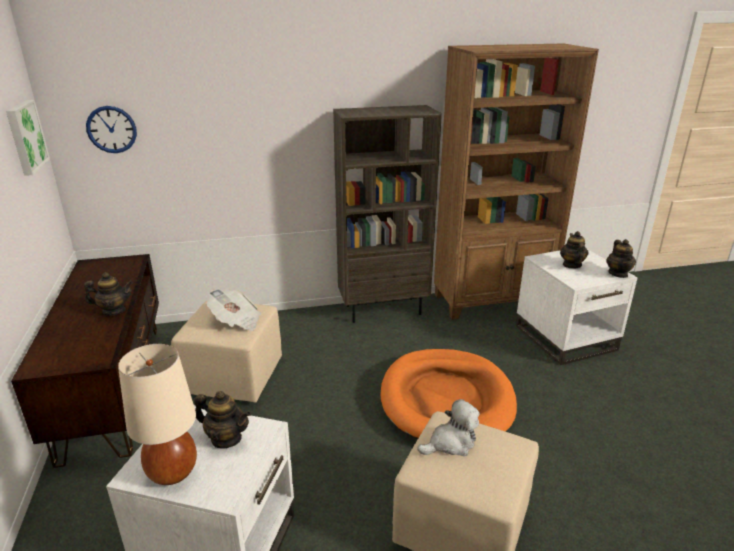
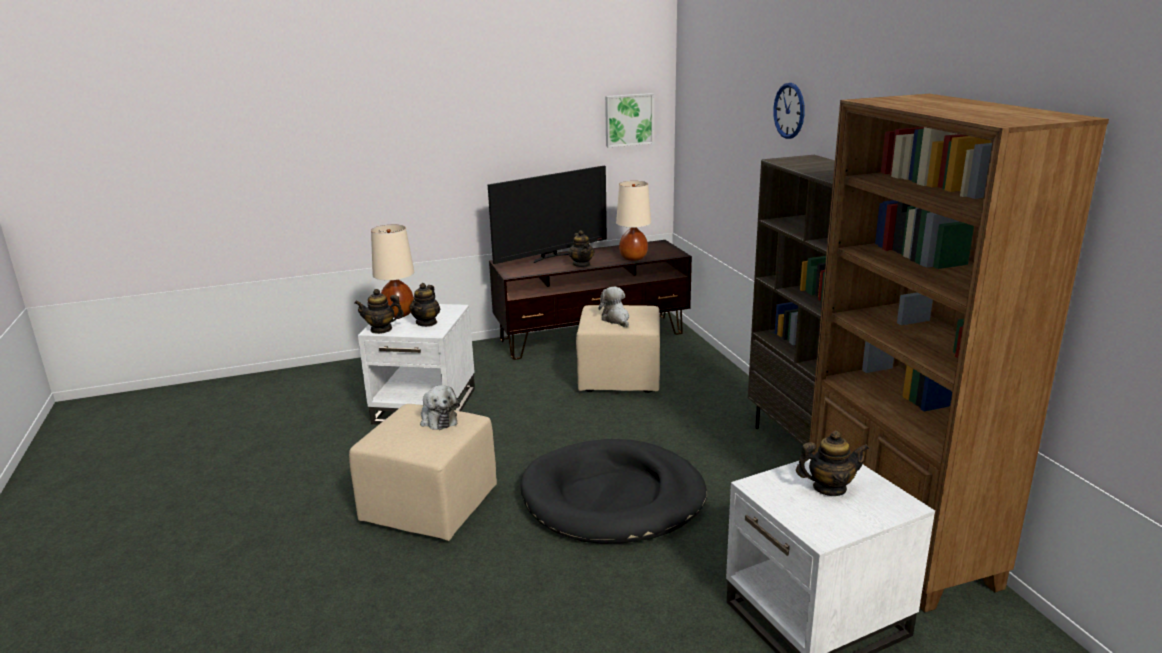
camera: 85 degrees right, 5 degrees down
(59, 330) = (551, 257): none -> television
(111, 129) = (697, 131): wall clock -> wall clock (789, 111)
(124, 281) = (633, 258): none -> beige table lamp
(236, 321) = (616, 319): newspaper -> plush toy
(446, 400) = (613, 498): orange dog bed -> black dog bed
(618, 273) = (821, 533): teapot -> teapot (381, 329)

